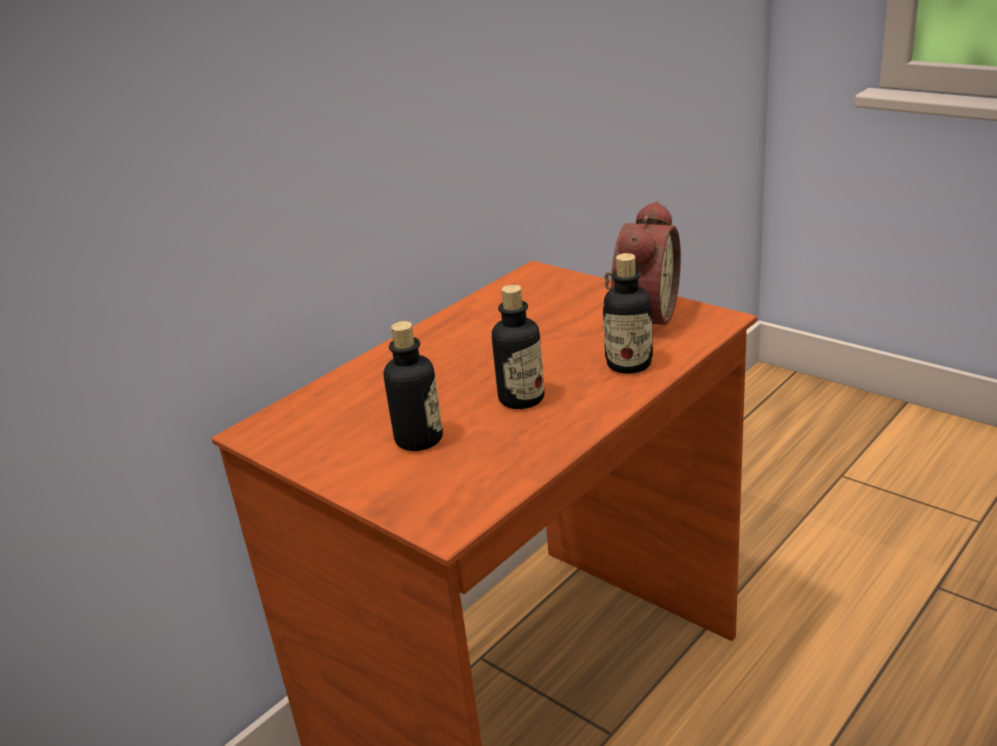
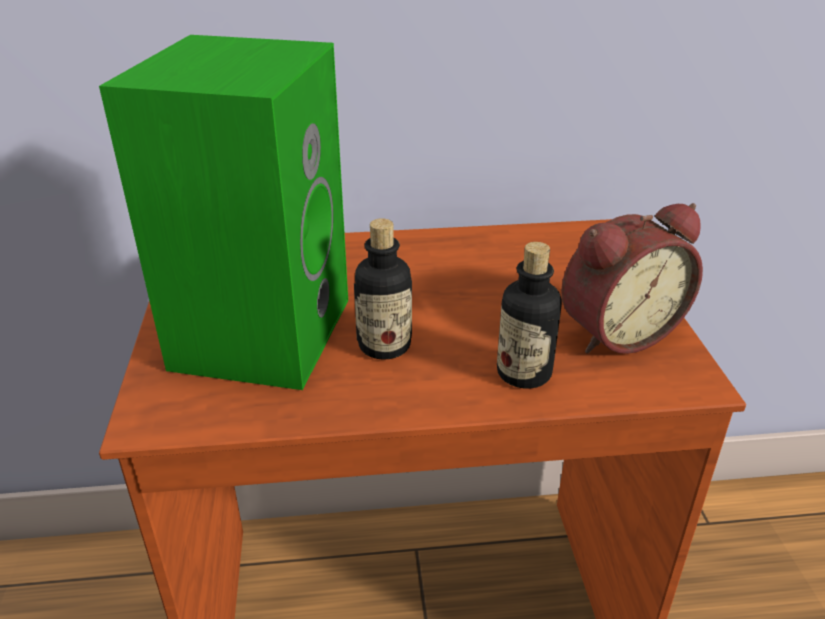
camera: 40 degrees right, 5 degrees up
(419, 439) = (261, 330): bottle -> green speaker

